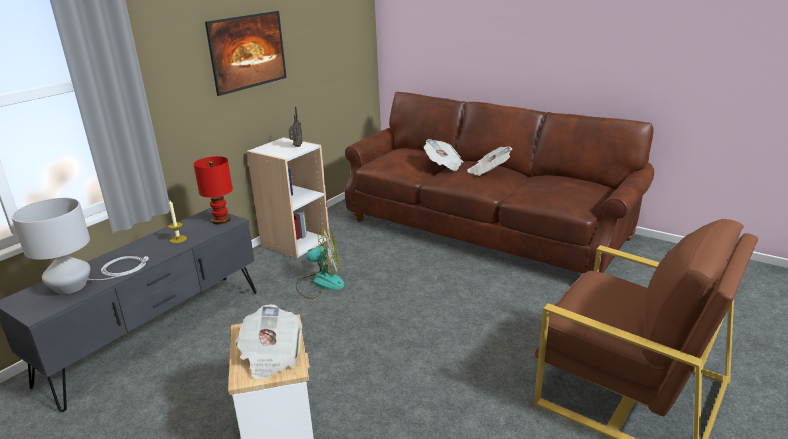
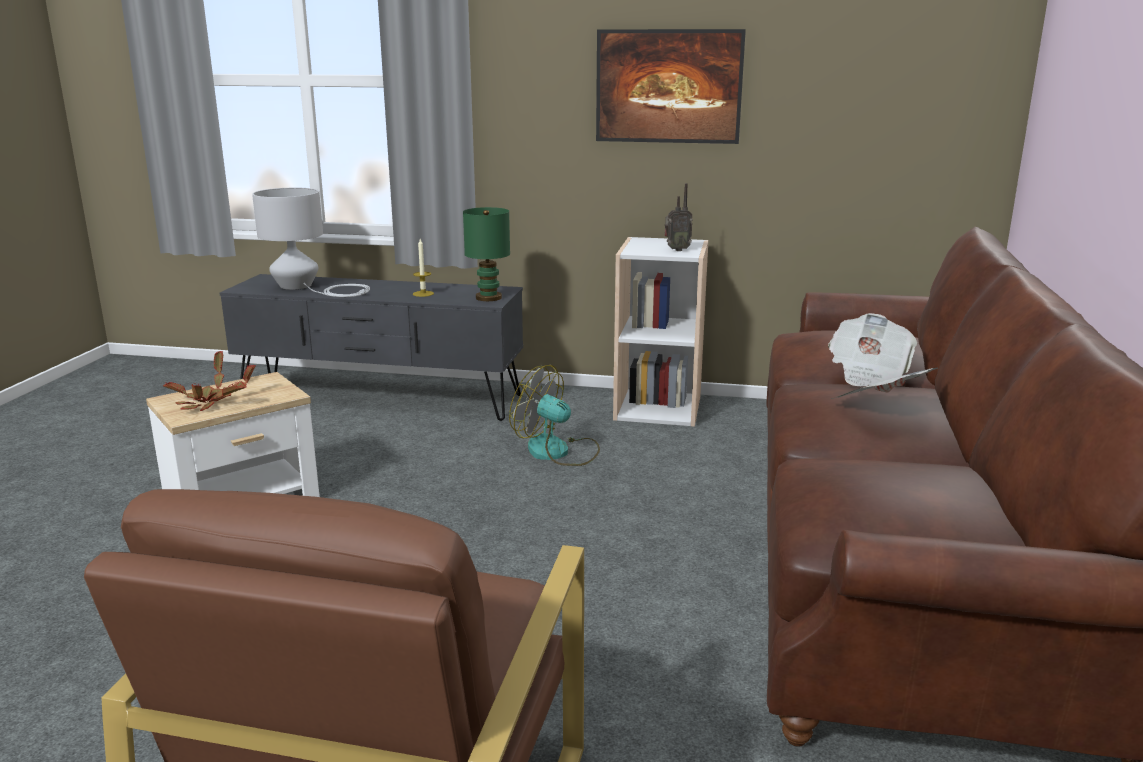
camera: 65 degrees right, 5 degrees down
(221, 220) = (489, 298): red table lamp -> green table lamp
(271, 356) = (210, 402): newspaper -> potted plant
(320, 283) = (557, 452): fan -> fan turned 150 degrees clockwise

